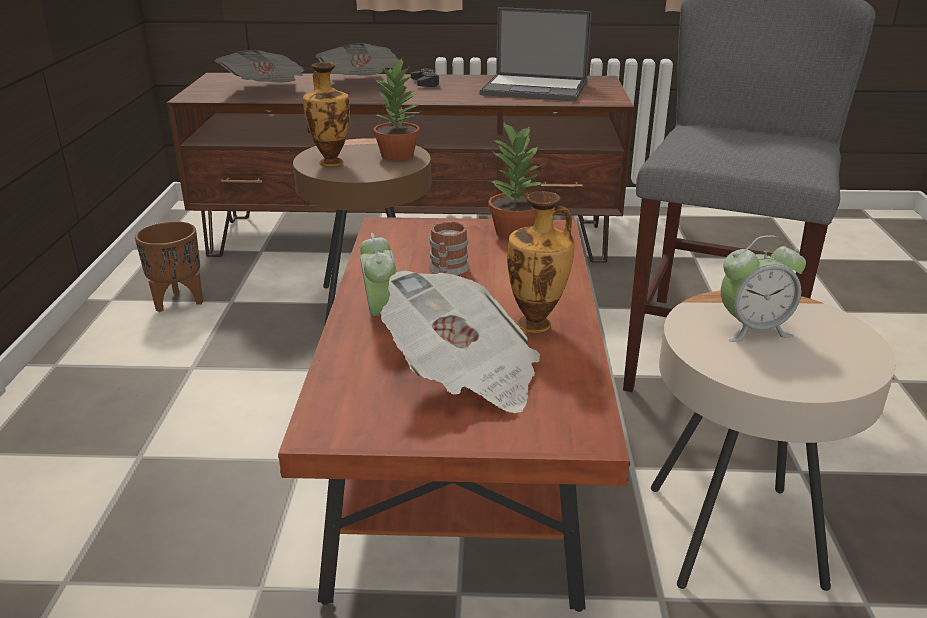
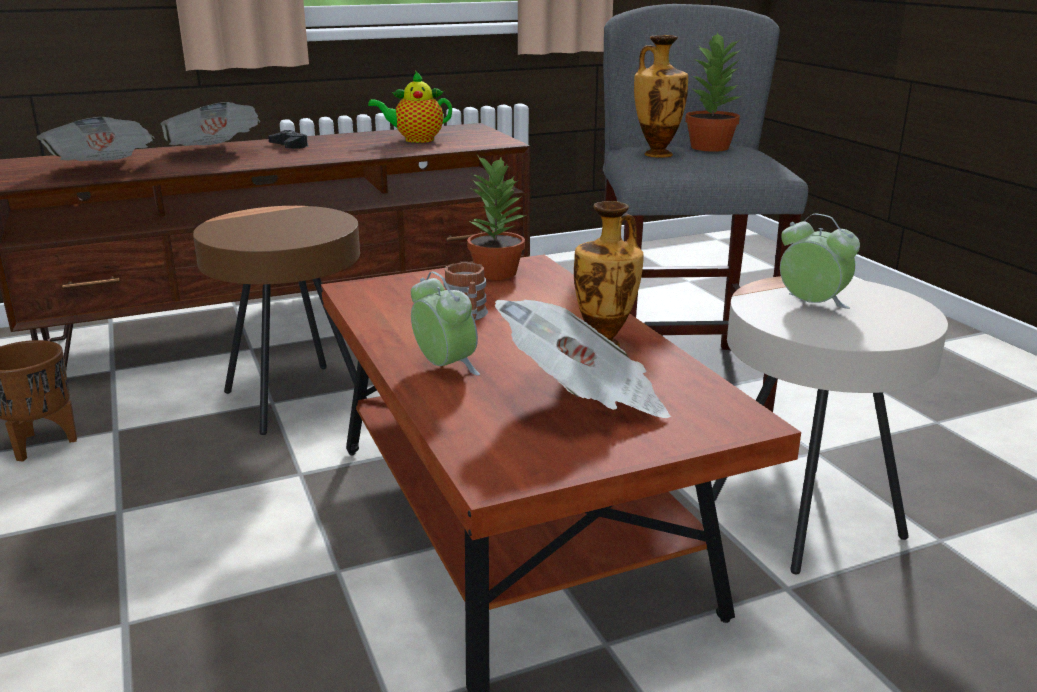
camera: 25 degrees left, 5 degrees down
(331, 162) = (244, 233): vase -> vase (656, 154)
(398, 155) = (316, 218): potted plant -> potted plant (711, 147)
(536, 88) = (415, 140): laptop -> teapot
(753, 329) = (811, 305): alarm clock -> alarm clock turned 105 degrees counterclockwise

